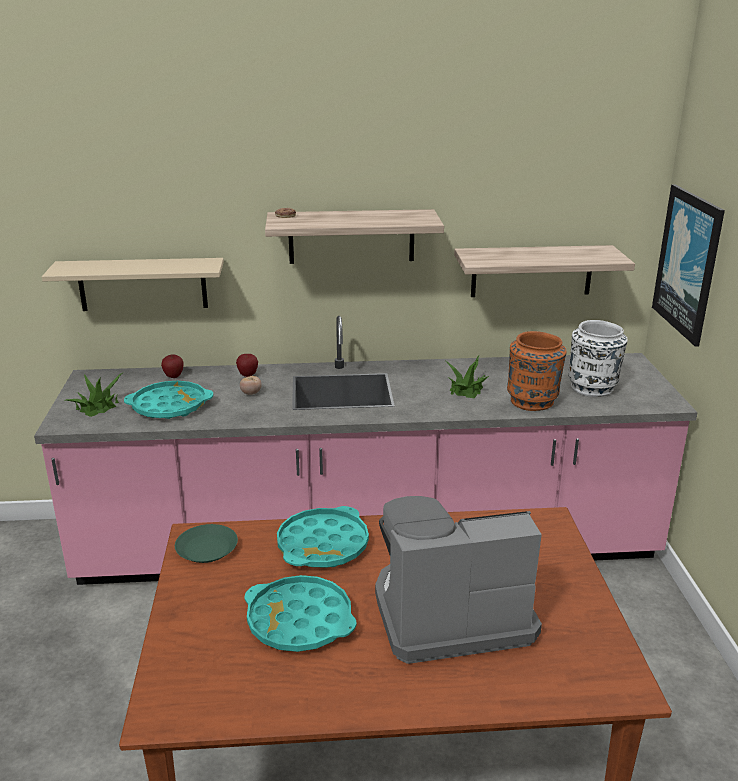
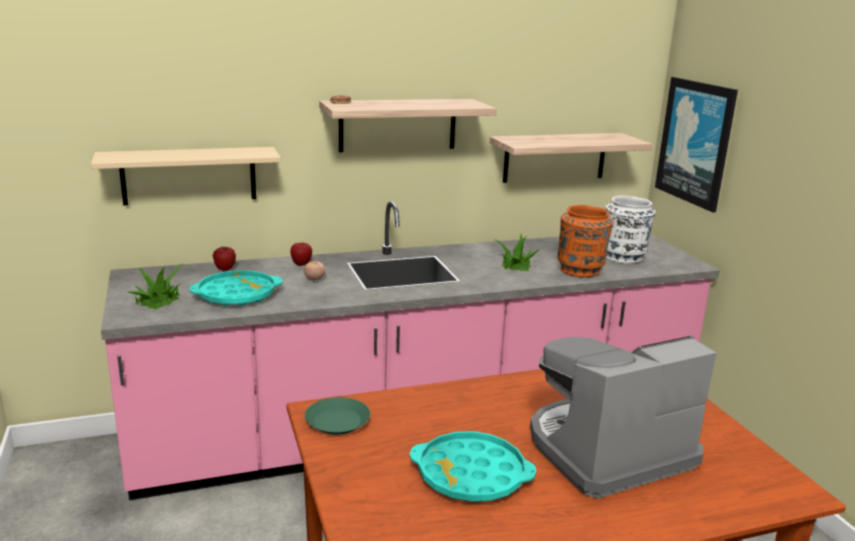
camera: 15 degrees left, 5 degrees down
(323, 545) = (452, 406): turquoise tray -> none

